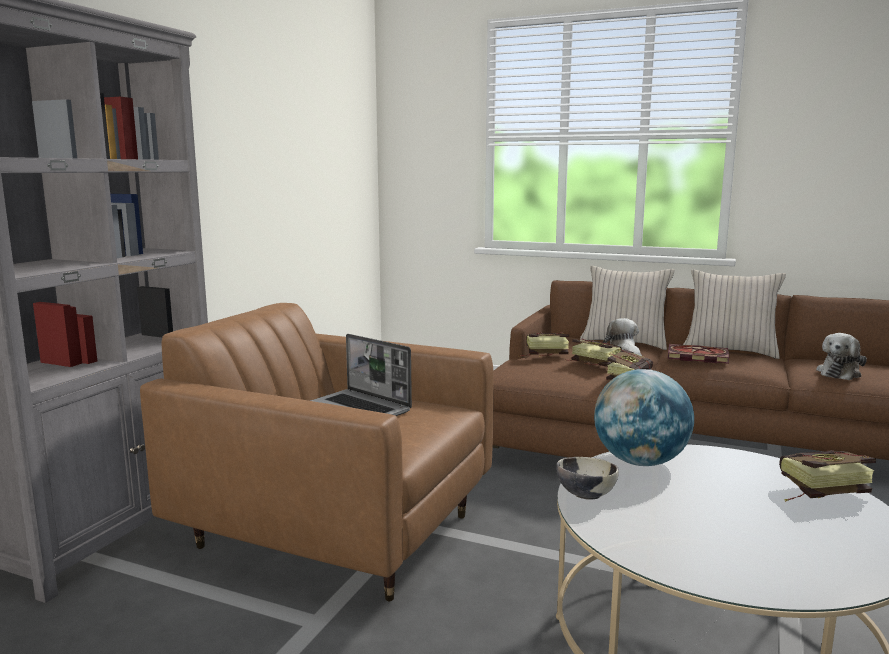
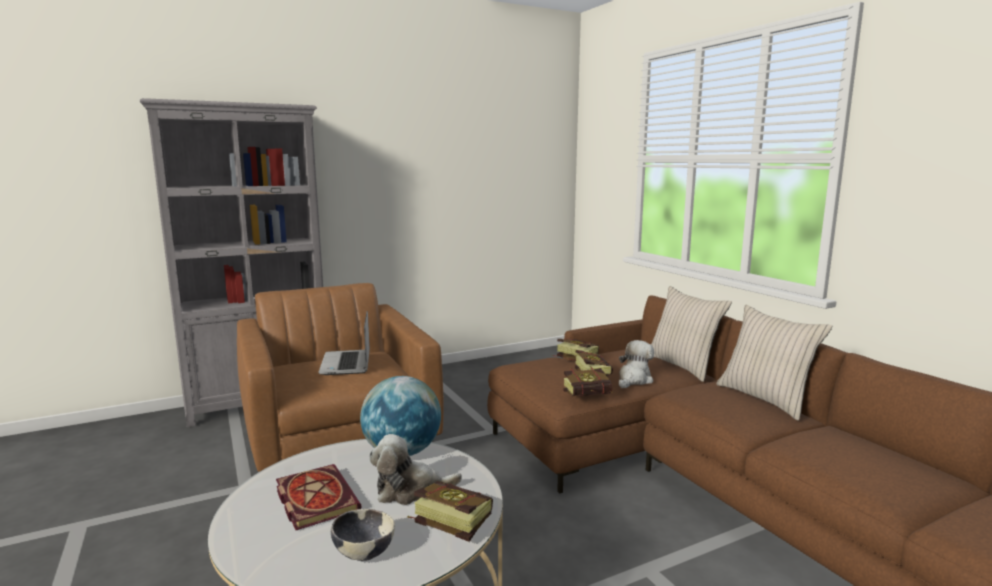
camera: 40 degrees right, 0 degrees up
(585, 495) = (316, 457): bowl -> bowl (363, 553)
(696, 356) = (699, 394): book -> book (314, 498)
(839, 373) = (820, 453): plush toy -> plush toy (410, 490)

